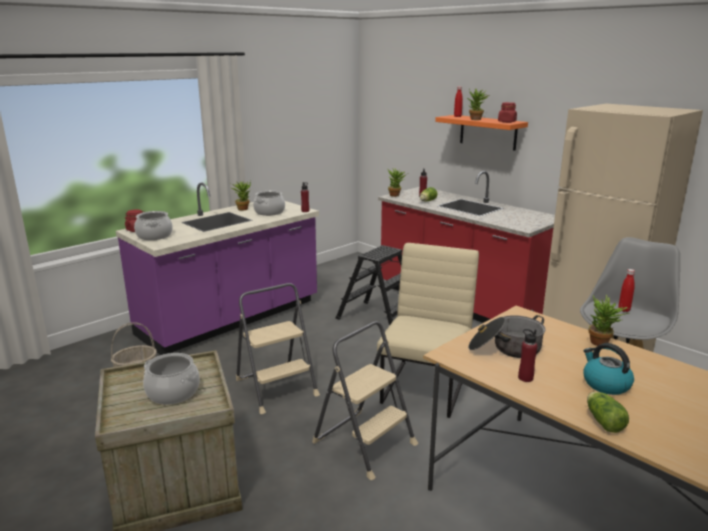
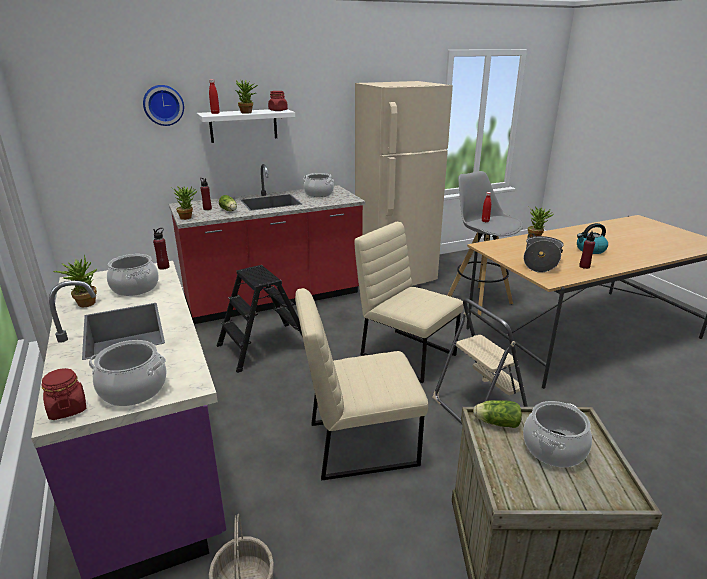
camera: 70 degrees left, 5 degrees up
(275, 385) = (359, 443): beige step ladder -> beige chair
(433, 105) = (163, 105): none -> wall clock
(488, 132) = (243, 125): orange shelf -> white shelf
(522, 216) = (319, 194): none -> cooking pot
(603, 420) = (634, 261): lettuce -> lettuce (495, 422)

